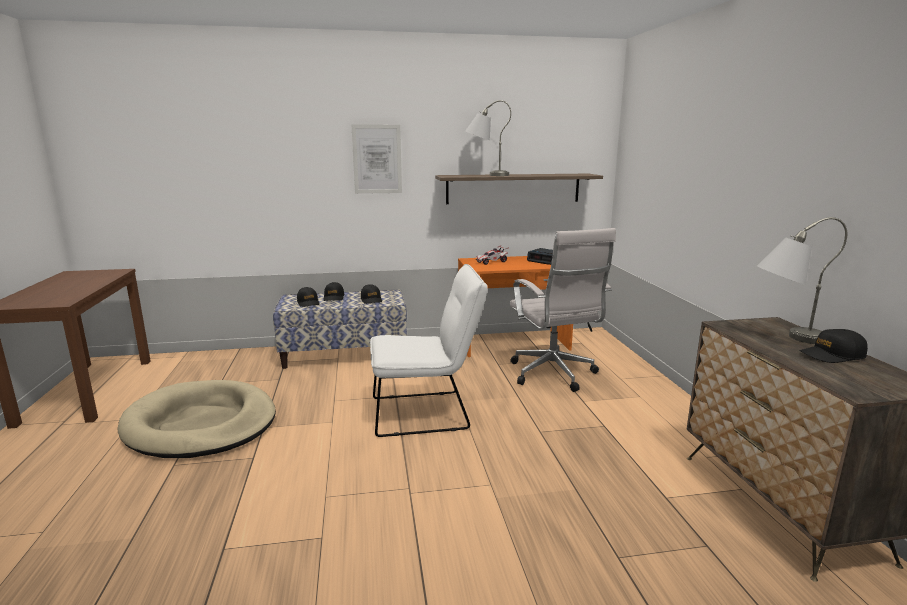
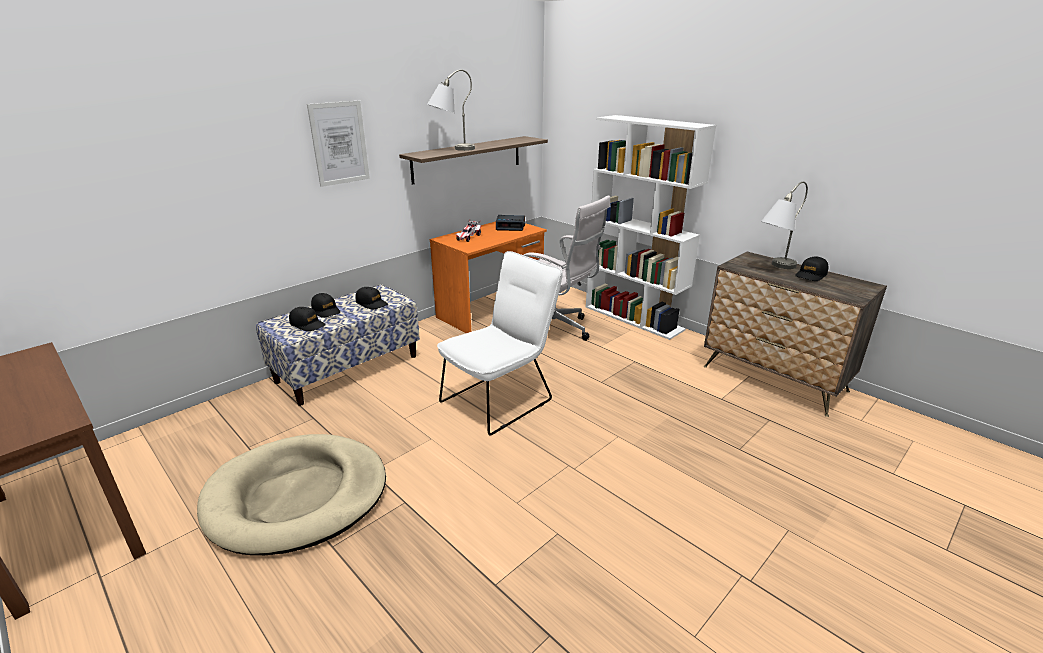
camera: 35 degrees left, 10 degrees up
(659, 387) = (634, 318): none -> white bookcase

